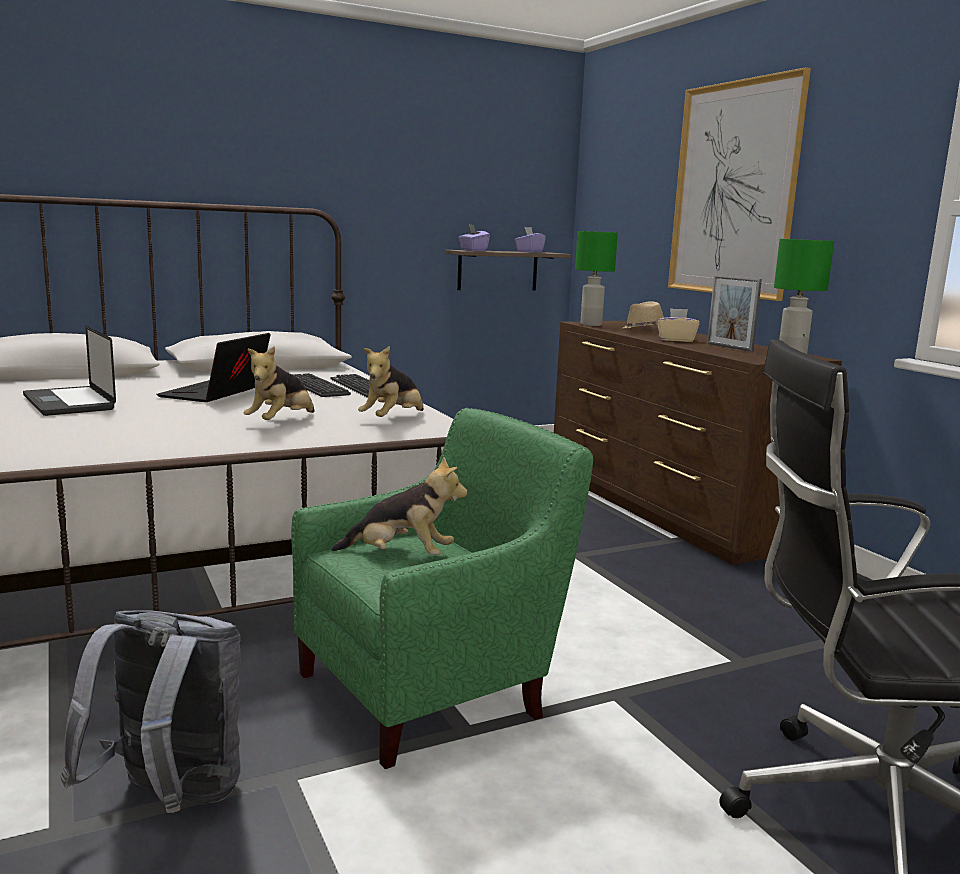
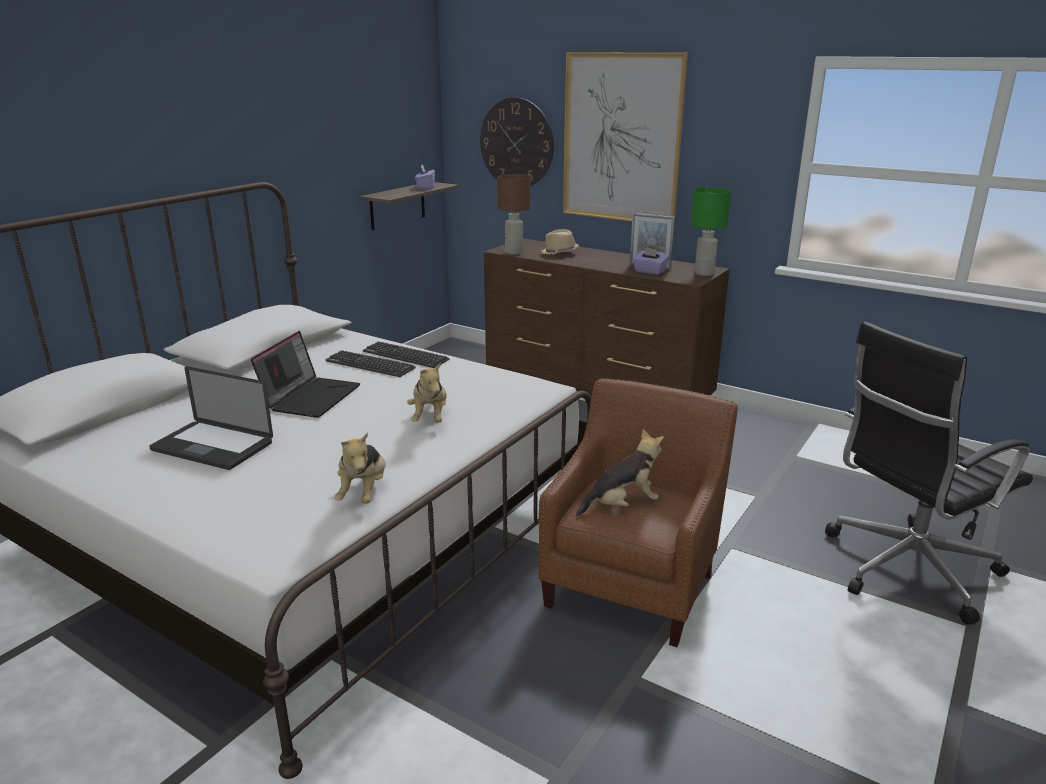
camera: 30 degrees left, 10 degrees up
(169, 799) = (591, 726): grey backpack -> none
(216, 394) = (311, 397): laptop -> laptop turned 150 degrees counterclockwise
(393, 419) = (497, 389): plush toy -> plush toy (363, 492)
(433, 689) = (634, 583): green armchair -> brown armchair
(473, 250) = (388, 195): purple tissue box -> purple tissue box (649, 271)
(590, 325) = (513, 252): green table lamp -> brown table lamp
(635, 206) = (516, 143): none -> wall clock
(676, 340) = (603, 263): beige tissue box -> none

